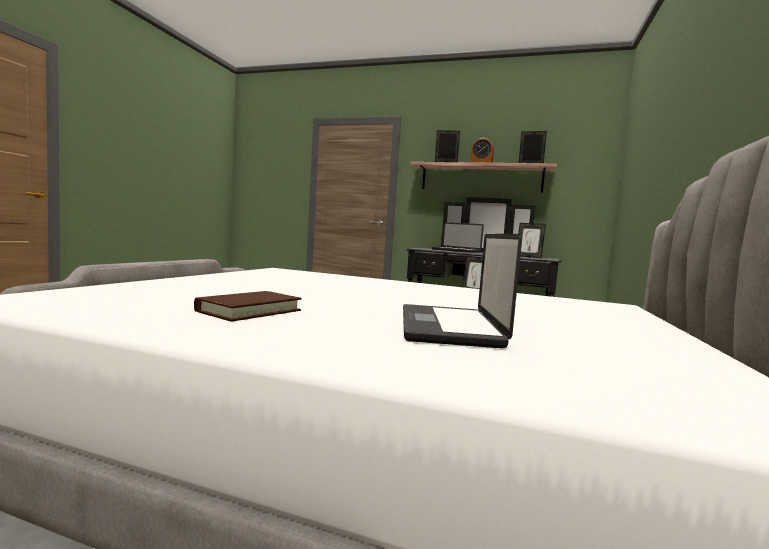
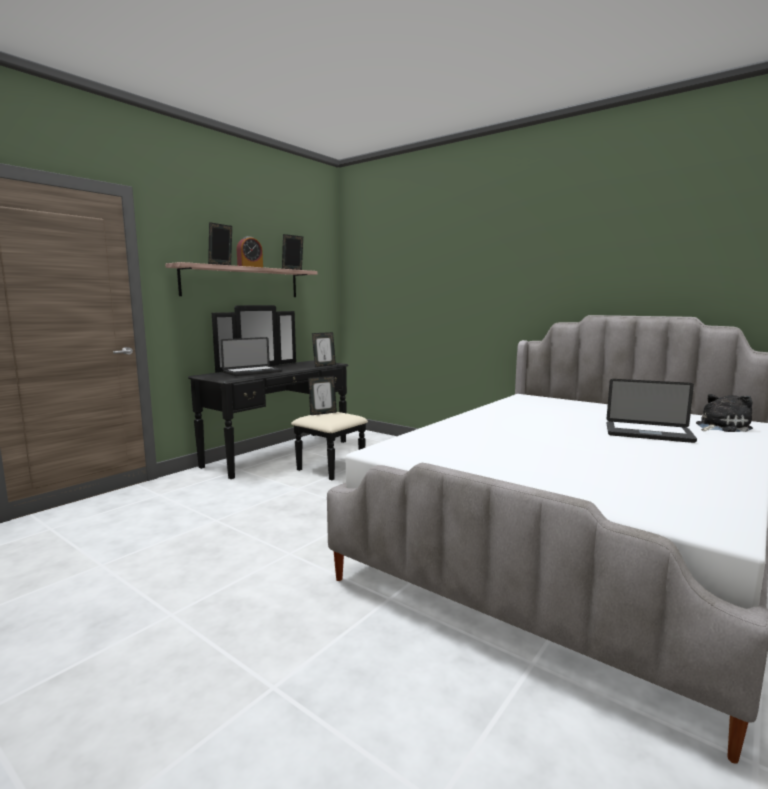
camera: 70 degrees left, 5 degrees up
(249, 311) = (658, 465): brown book -> none
(636, 386) = (720, 427): none -> plush toy

